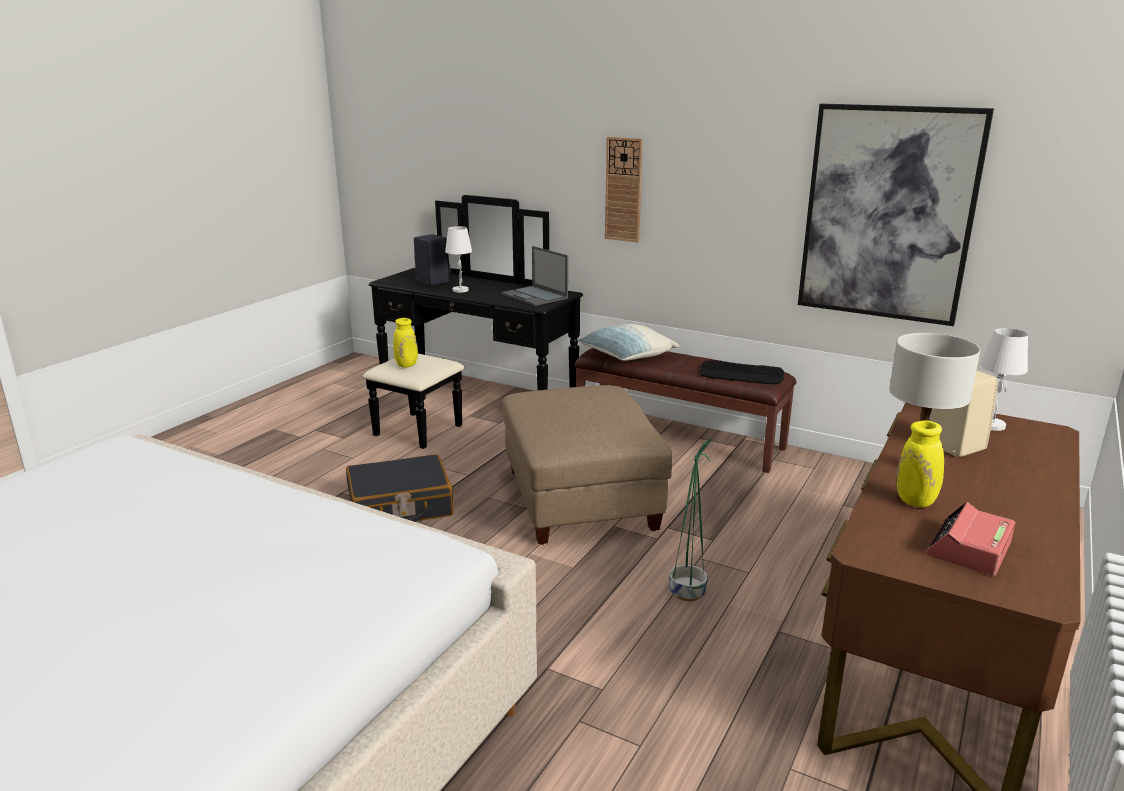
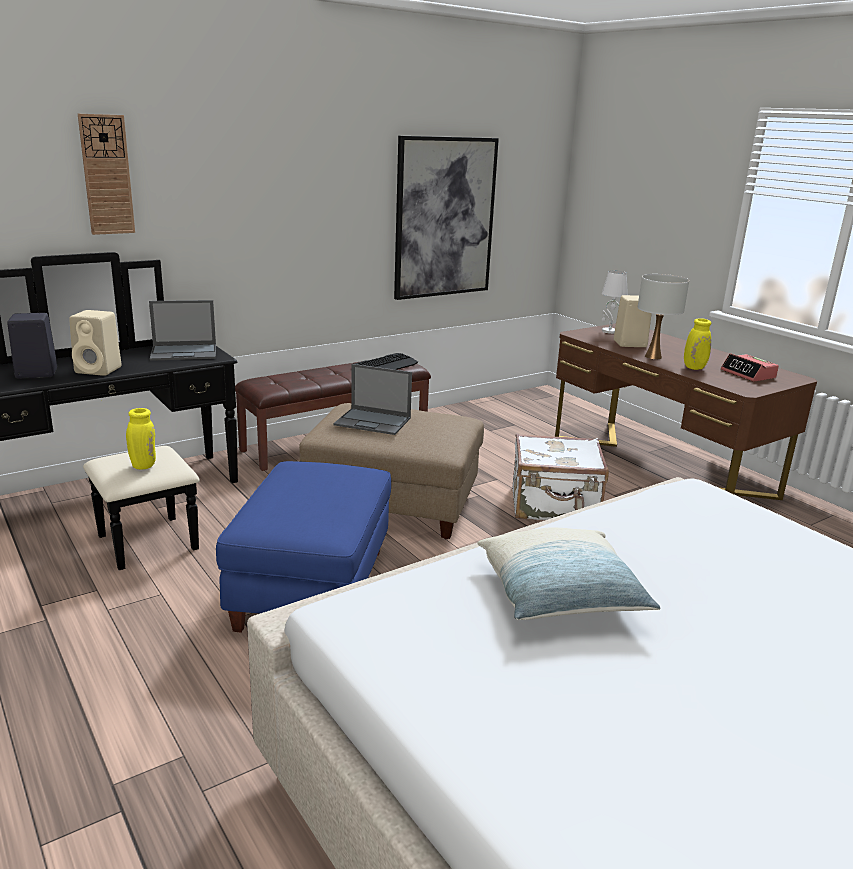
camera: 65 degrees left, 0 degrees up
(400, 506) = (311, 588): black suitcase -> blue ottoman
(461, 290) = (100, 370): white table lamp -> beige speaker
(567, 403) = (373, 422): none -> laptop
(623, 189) = (238, 225): wall clock -> wall clock (107, 175)
(626, 356) = (294, 383): pillow -> pillow (561, 596)
(688, 592) = (554, 506): green planter -> white suitcase

